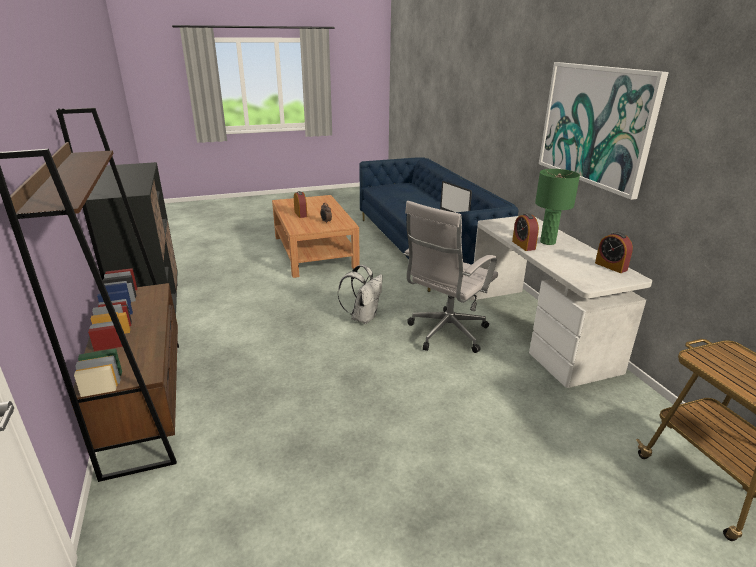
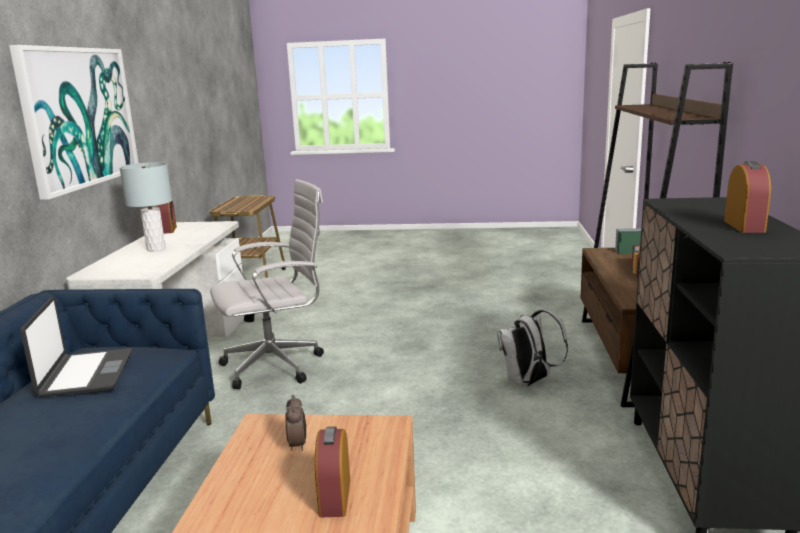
camera: 155 degrees left, 10 degrees down
(363, 317) = (350, 401): white backpack -> white backpack (529, 382)
(523, 245) = (188, 248): alarm clock -> alarm clock (744, 226)
(548, 242) = (156, 249): green table lamp -> grey table lamp

